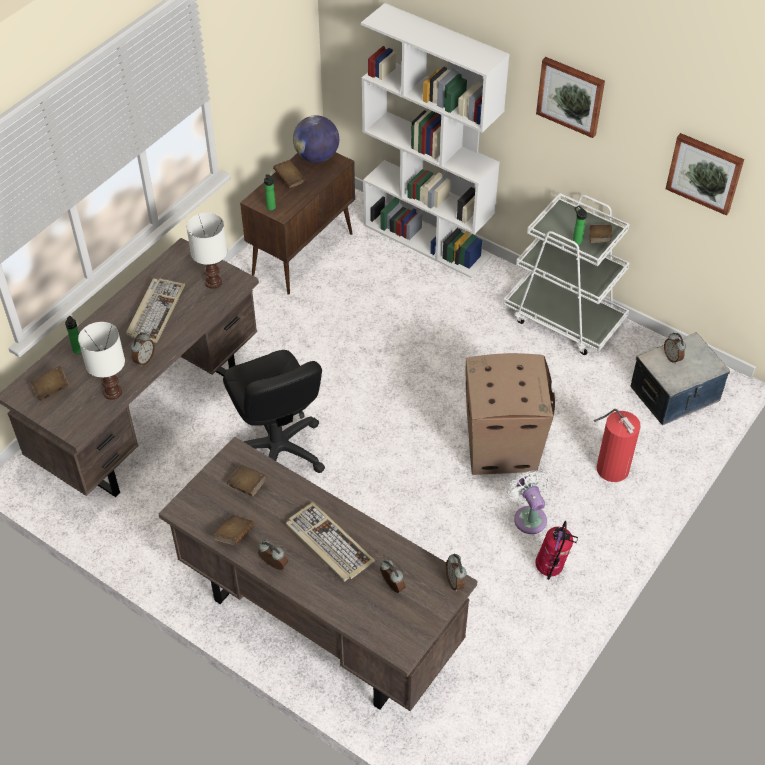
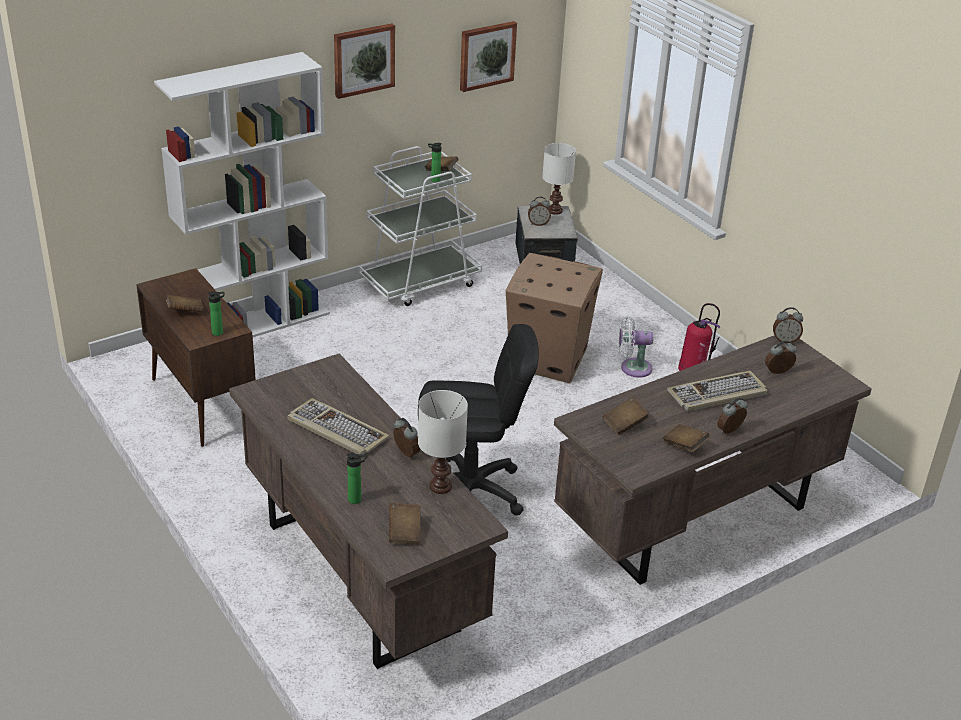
camera: 70 degrees left, 15 degrees down
(213, 283) = (322, 382): white table lamp -> white table lamp (555, 211)
(317, 157) = (166, 287): globe -> none
(612, 467) = (602, 312): fire extinguisher -> none

